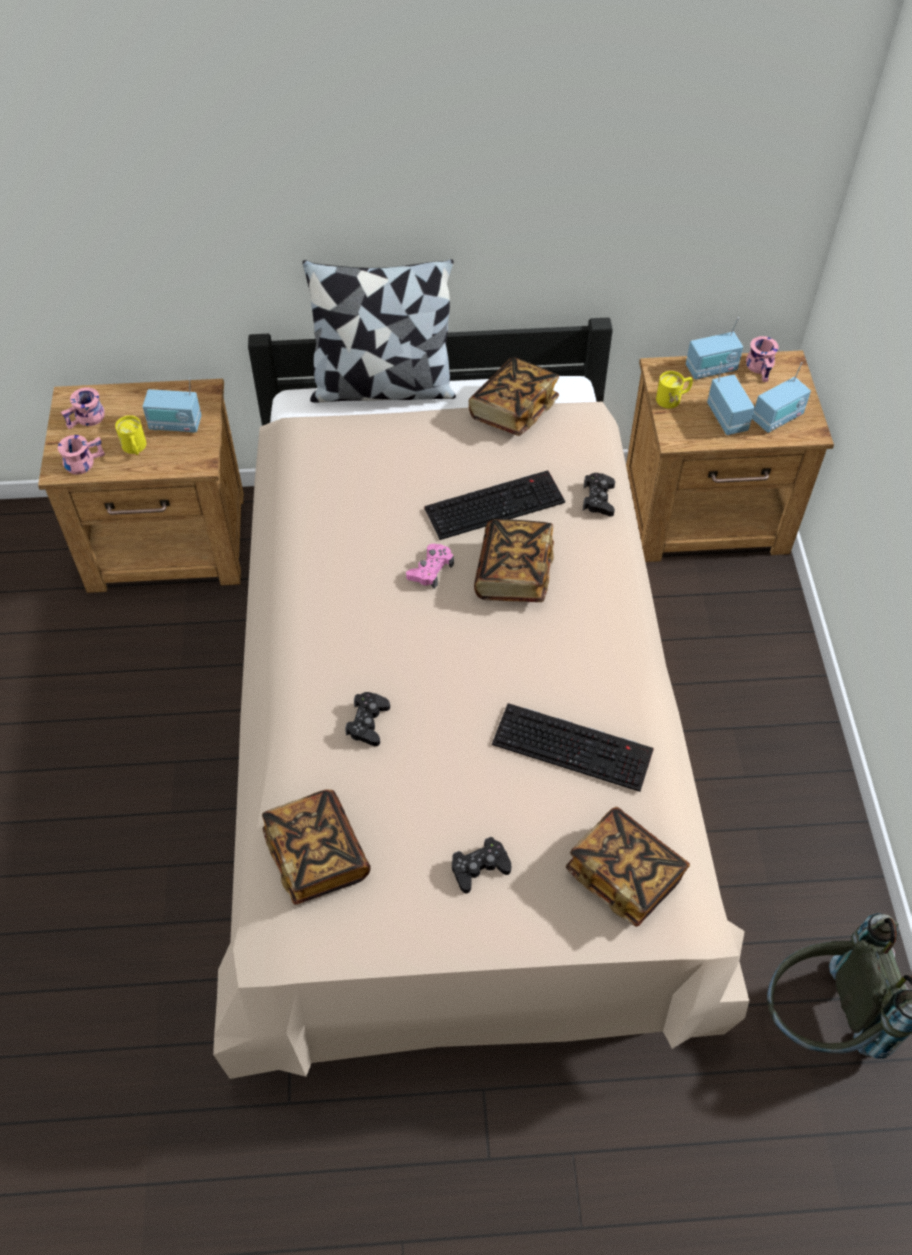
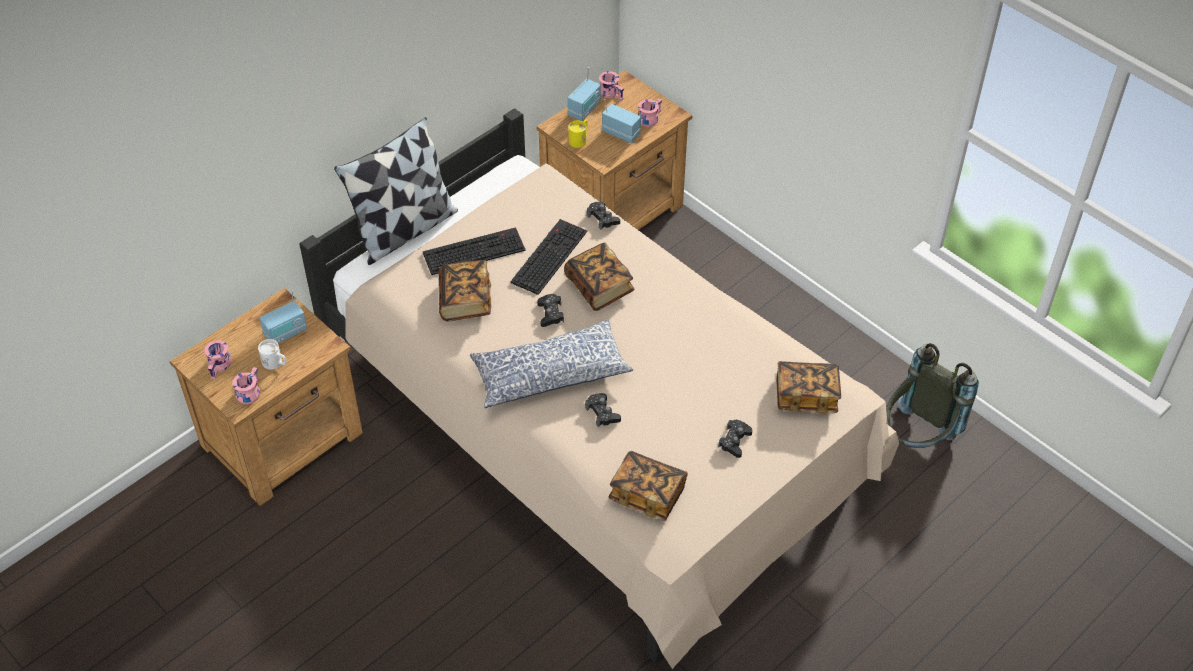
camera: 40 degrees left, 5 degrees down
(135, 449) = (276, 363): yellow mug -> white mug
(360, 636) = (549, 373): none -> pillow
(430, 569) = (550, 314): pink game controller -> black game controller
(513, 410) = (502, 197): book -> book (465, 301)
(574, 746) = (721, 352): keyboard -> keyboard (474, 250)
(777, 418) = (648, 118): radio -> pink mug

